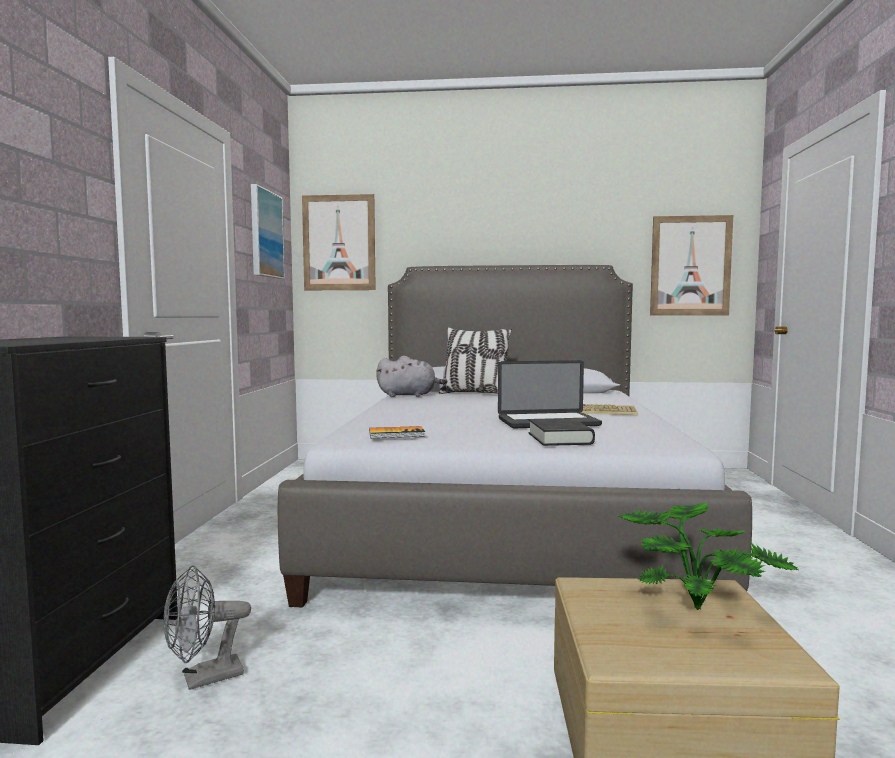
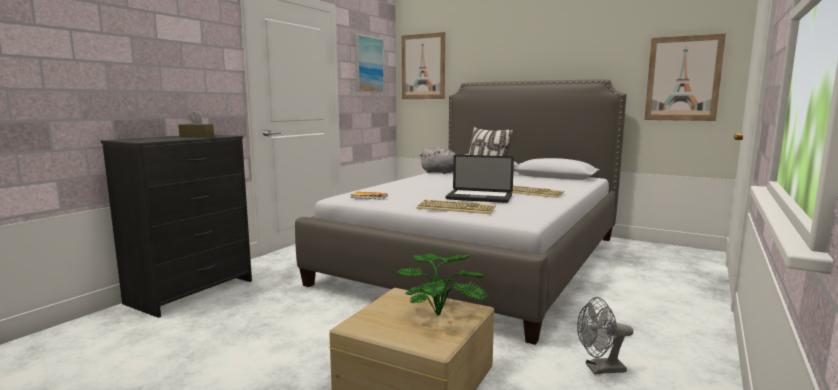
camera: 25 degrees right, 5 degrees up
(80, 338) = (196, 136): none -> brown tissue box
(203, 679) = (236, 308): grey fan -> grey fan (600, 369)
(560, 438) = (456, 208): black book -> keyboard

